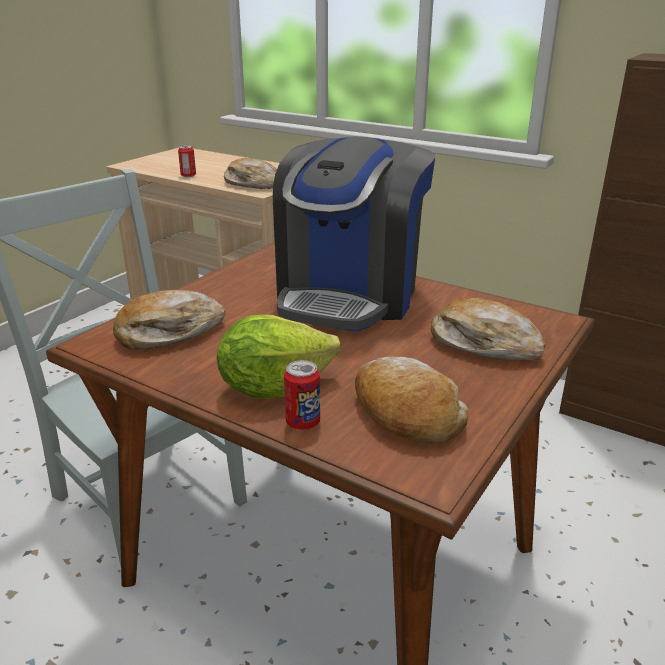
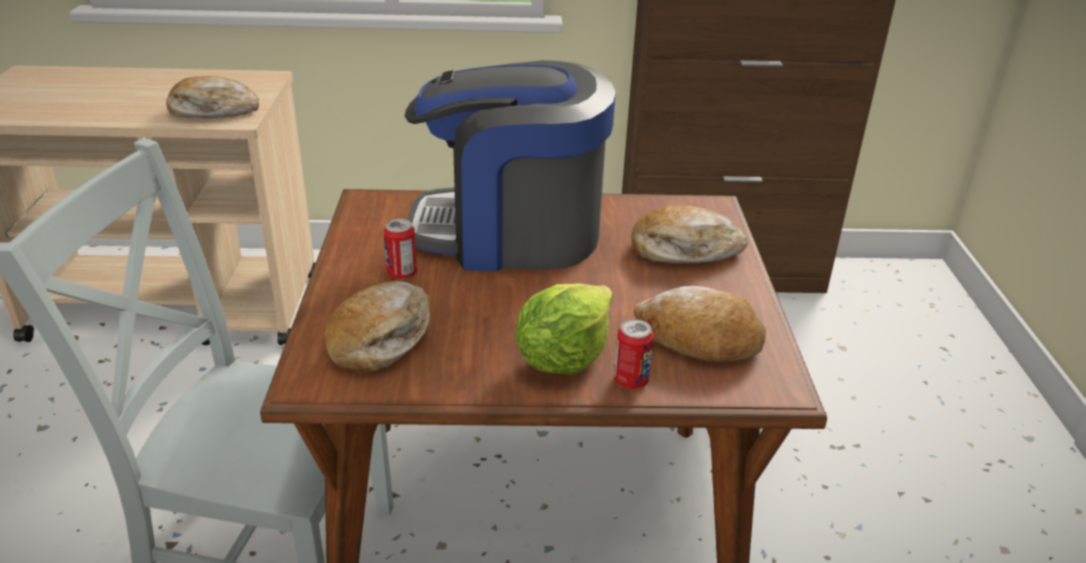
camera: 35 degrees left, 5 degrees up
(188, 176) = (99, 115): can -> can (402, 274)
(350, 294) = (510, 233): coffee machine -> coffee machine turned 105 degrees clockwise

